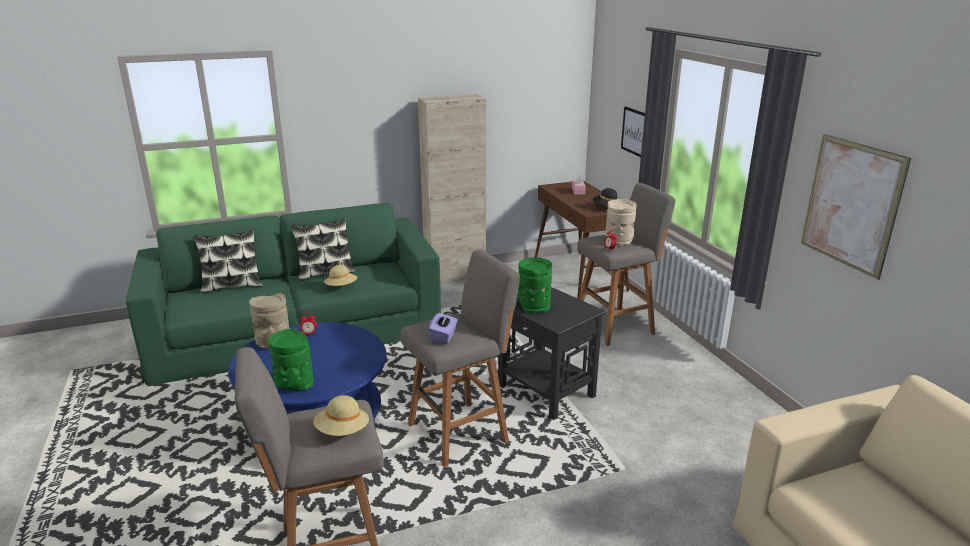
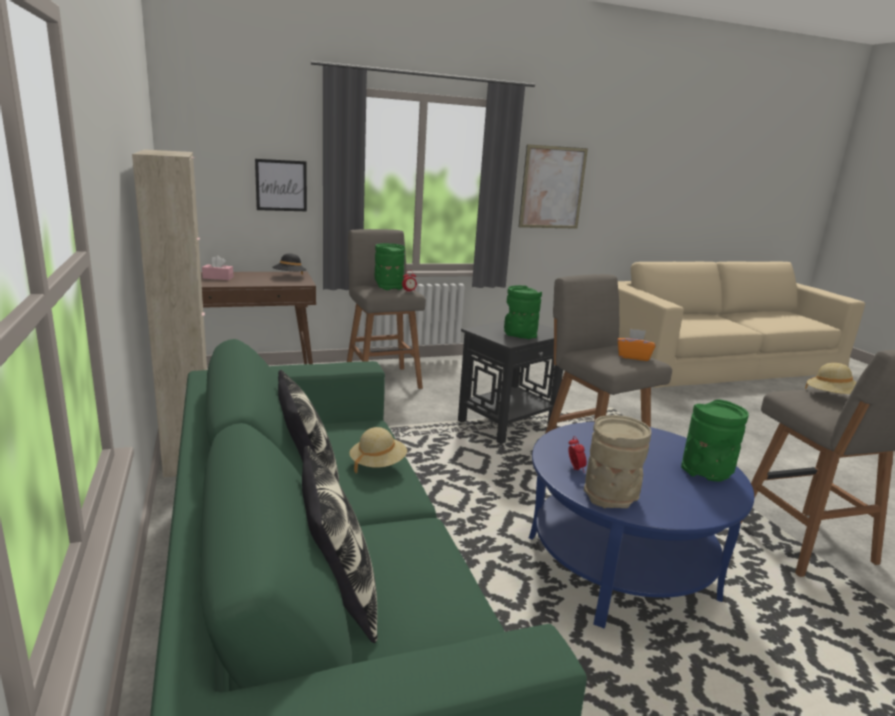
camera: 90 degrees left, 5 degrees down
(443, 337) = (633, 356): purple tissue box -> orange tissue box
(619, 241) = (388, 287): beige vase -> green vase

